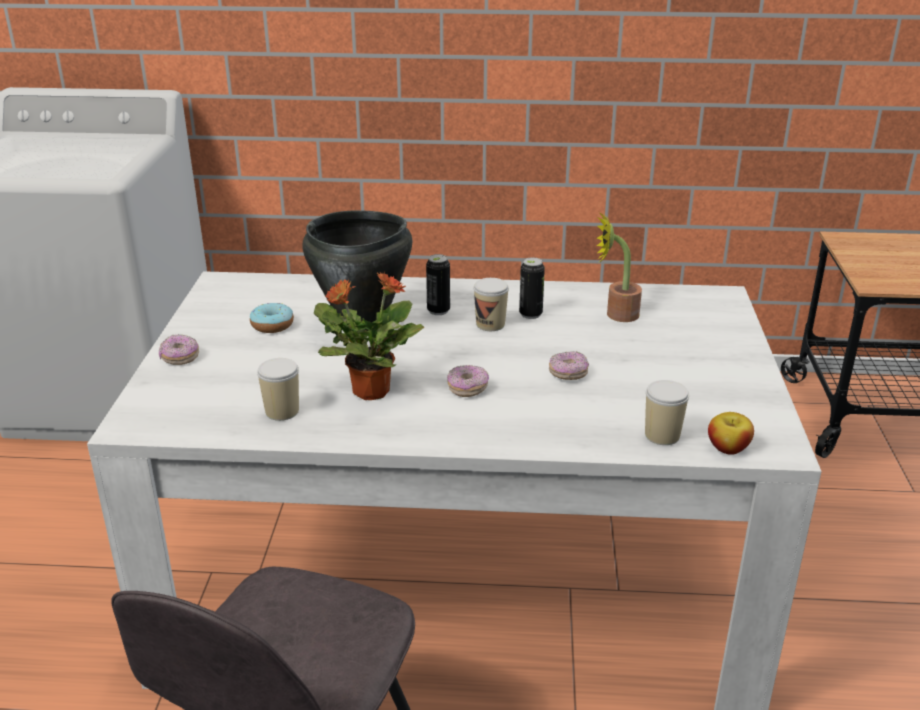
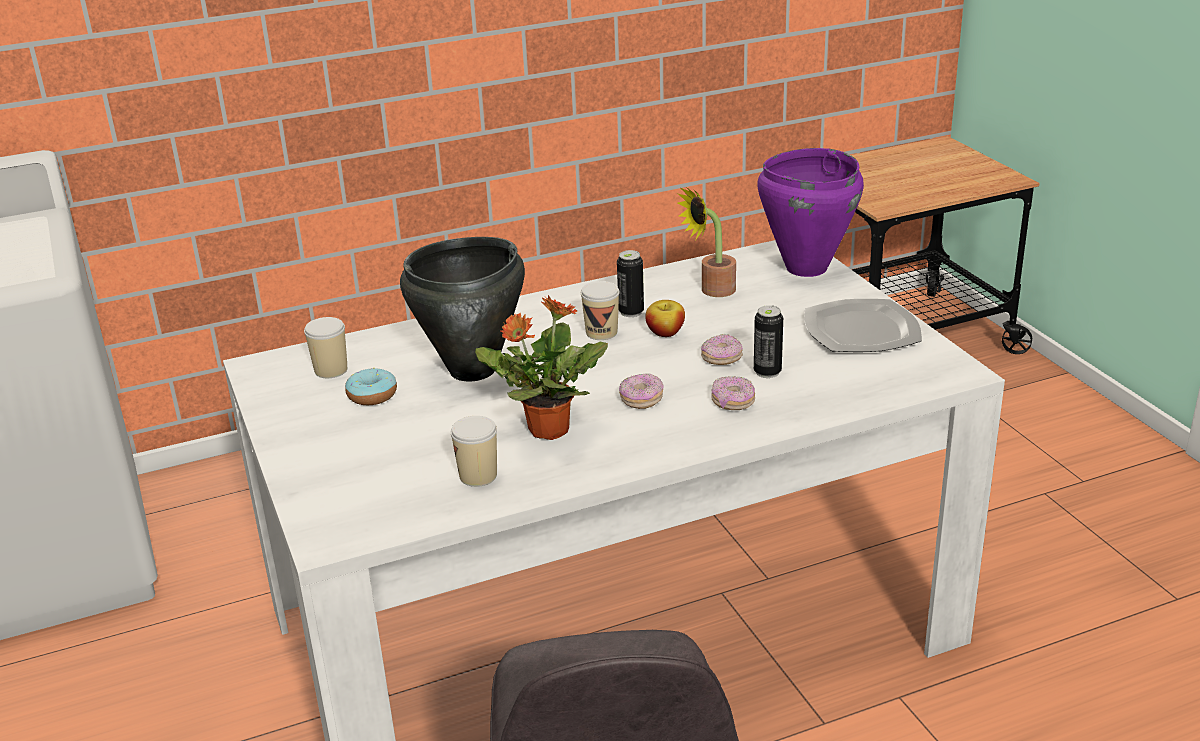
camera: 25 degrees left, 0 degrees up
(180, 358) = (304, 457): donut -> donut (732, 402)
(438, 311) = (535, 333): can -> can (767, 372)
(662, 435) = (854, 389): cup -> cup (331, 370)
(718, 316) = (805, 268): none -> purple cooking pot
(720, 385) = (862, 331): none -> plate
(728, 448) = (917, 383): apple -> apple (665, 333)

